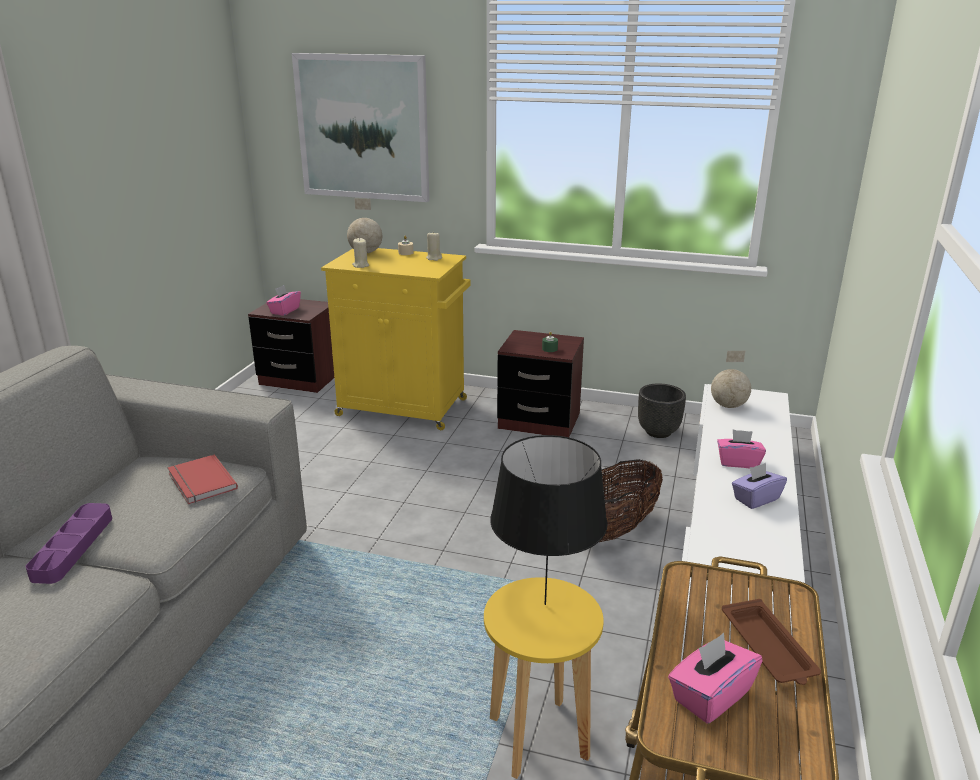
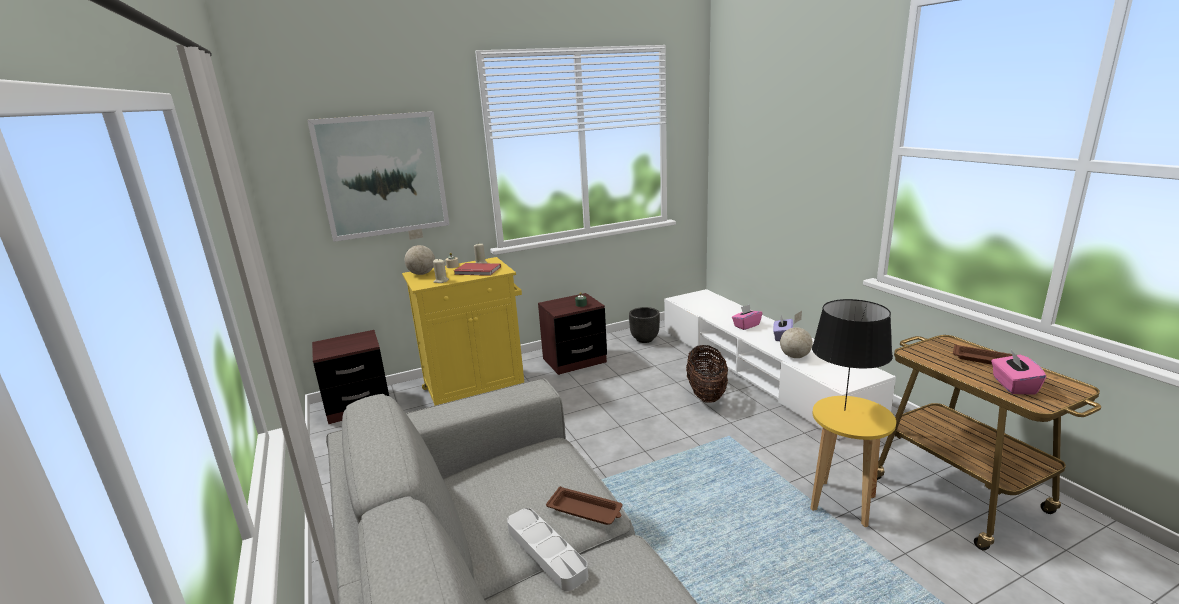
camera: 40 degrees left, 5 degrees down
(73, 547) = (546, 552): purple tray -> grey tray
(147, 536) = (586, 510): none -> brown tray
(200, 482) = (544, 463): red book -> red book (477, 271)
(284, 311) = (343, 348): pink tissue box -> none
(729, 406) = (694, 304): globe -> globe (795, 356)

